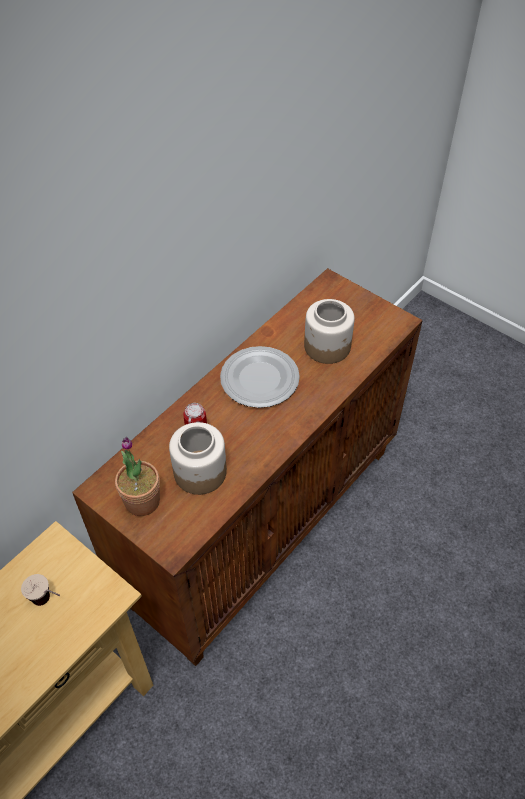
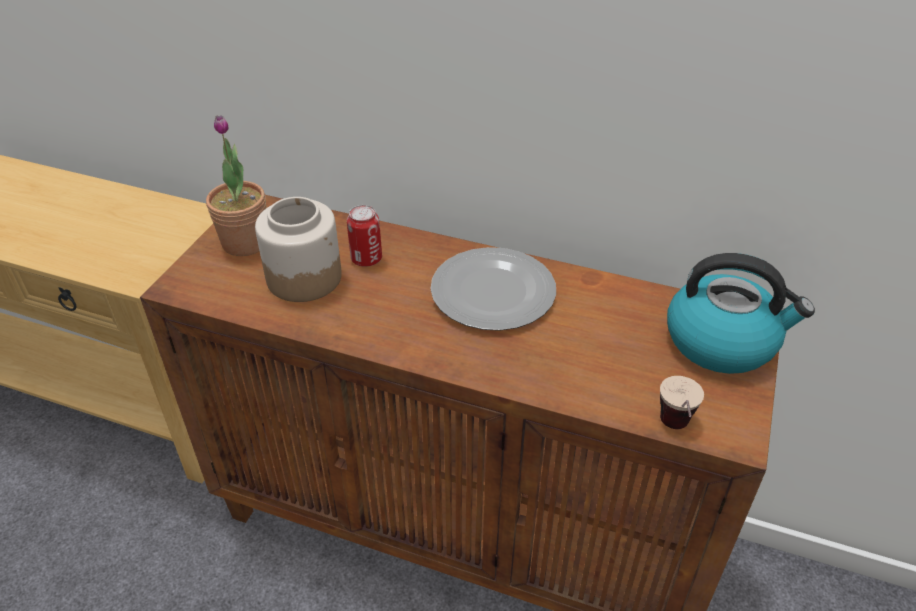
camera: 70 degrees right, 10 degrees down
(49, 602) = (121, 234): cup -> cup (674, 432)
(328, 346) = (605, 351): jar -> none
(339, 299) = (722, 341): none -> kettle

